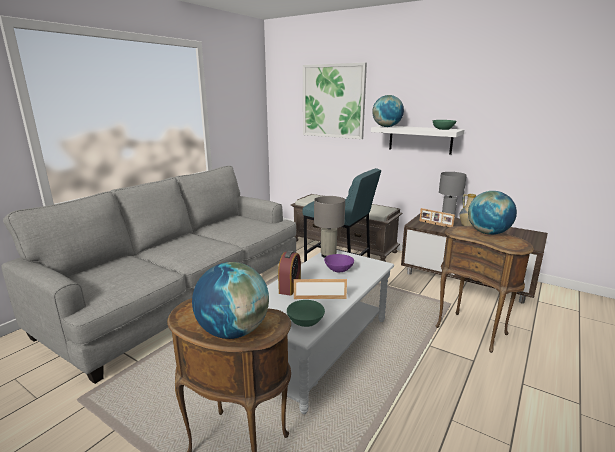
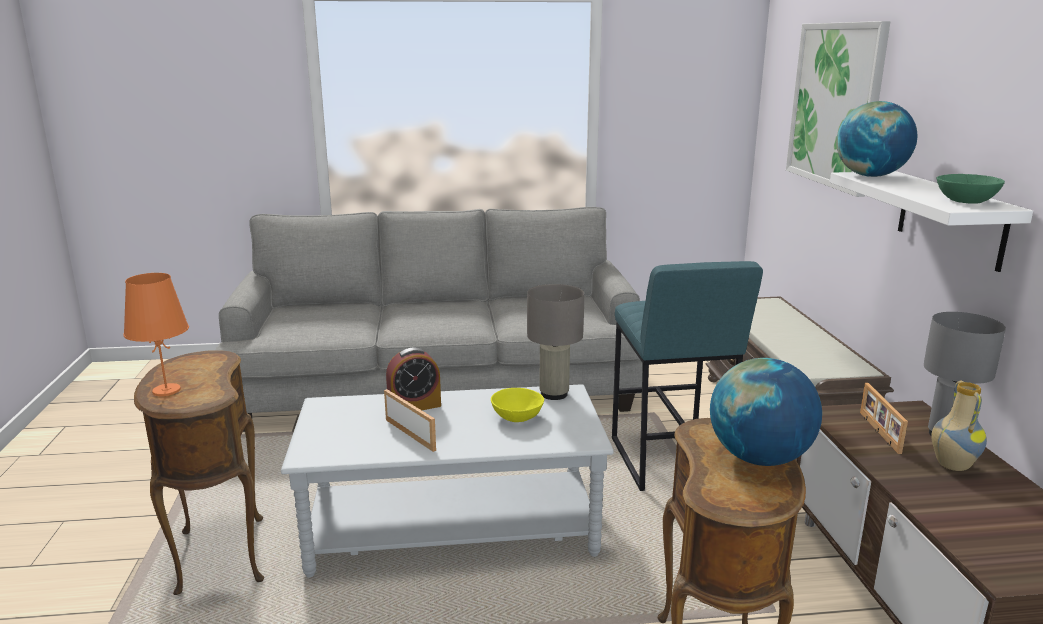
camera: 50 degrees right, 0 degrees up
(233, 331) = (167, 390): globe -> orange table lamp
(305, 322) = (337, 447): green bowl -> none
(338, 269) = (516, 417): purple bowl -> yellow bowl

